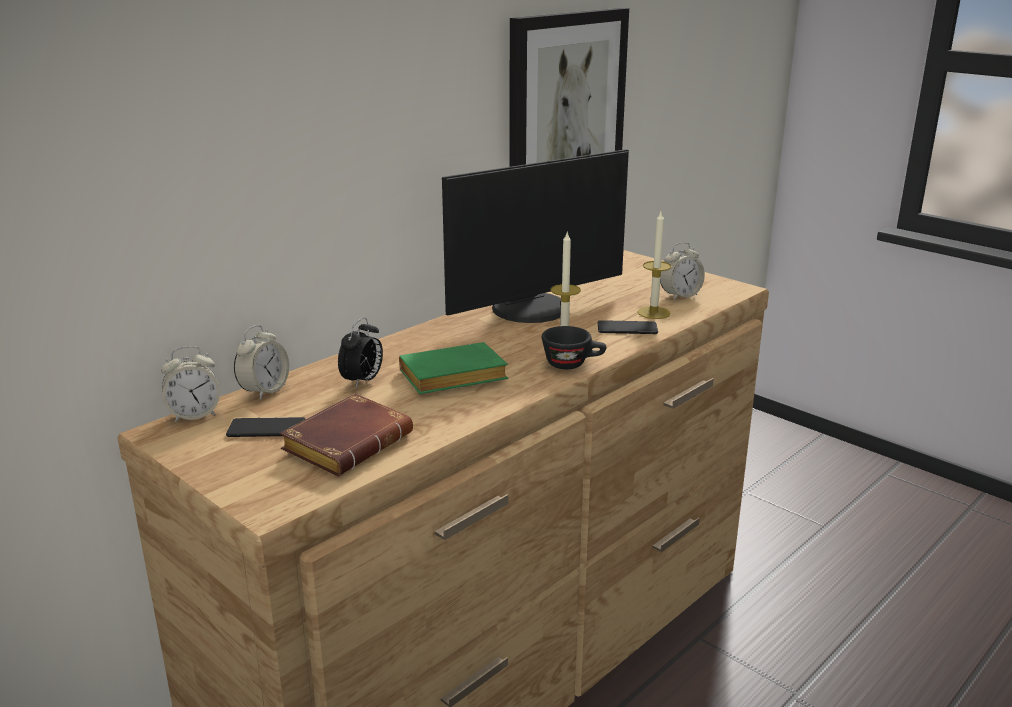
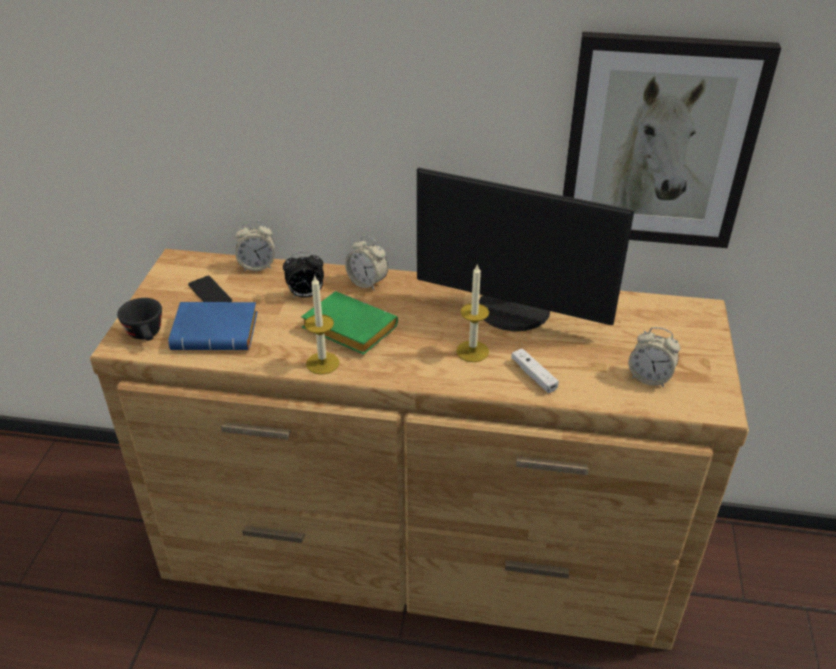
camera: 55 degrees right, 15 degrees up
(194, 415) = (205, 259): alarm clock -> alarm clock (367, 283)
(348, 442) = (218, 332): brown book -> blue book
(573, 364) = (430, 375): black cup -> black cup (147, 335)
(627, 328) = (533, 375): phone -> white game controller
(653, 313) = (587, 377): candle -> candle (322, 363)

